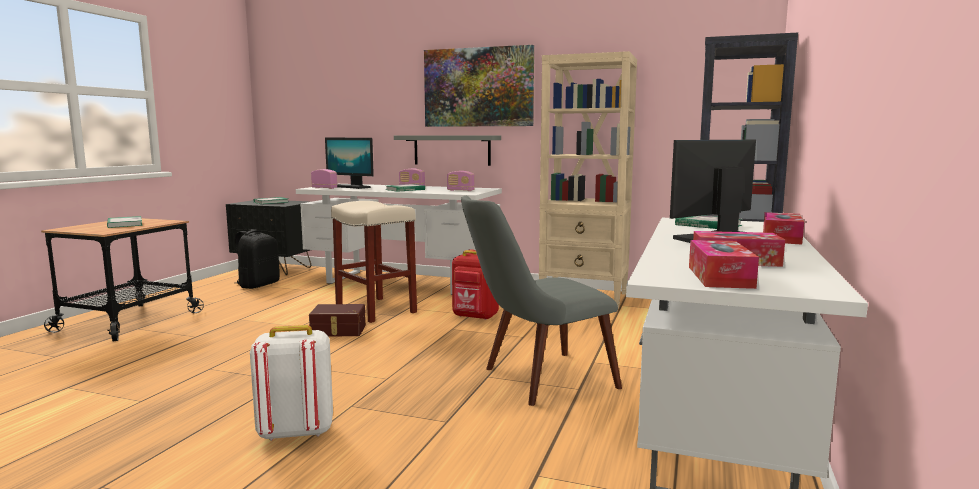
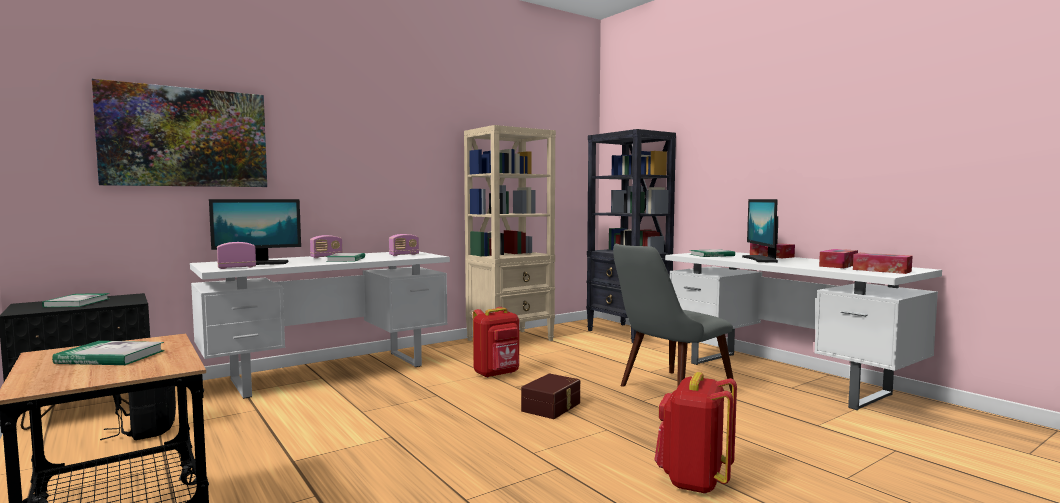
camera: 55 degrees left, 5 degrees down
(295, 432) = (694, 481): white backpack -> red backpack
(338, 331) = (442, 423): brown storage box -> brown storage box (552, 407)
(374, 309) = (400, 398): beige stool -> none
(452, 150) = (356, 213): grey shelf -> none
(478, 87) = (385, 147): picture -> picture (186, 137)
(535, 380) = (666, 391): grey chair -> grey chair turned 45 degrees clockwise

